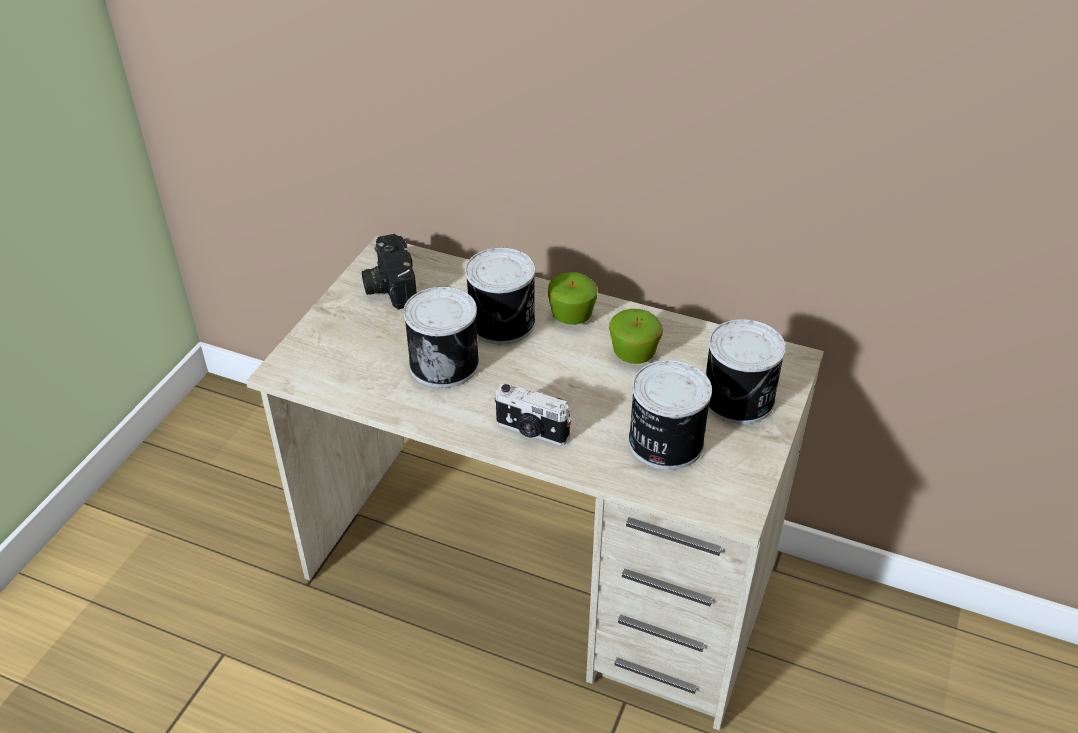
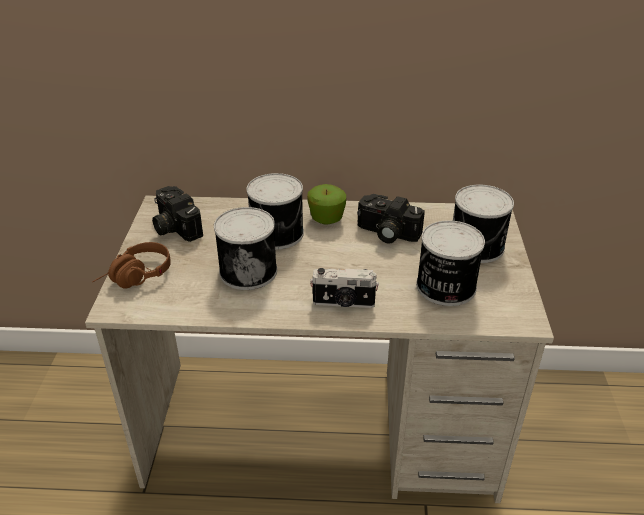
camera: 20 degrees left, 5 degrees down
(318, 341) = (135, 278): none -> brown headphones
(634, 353) = (386, 233): apple -> camera

